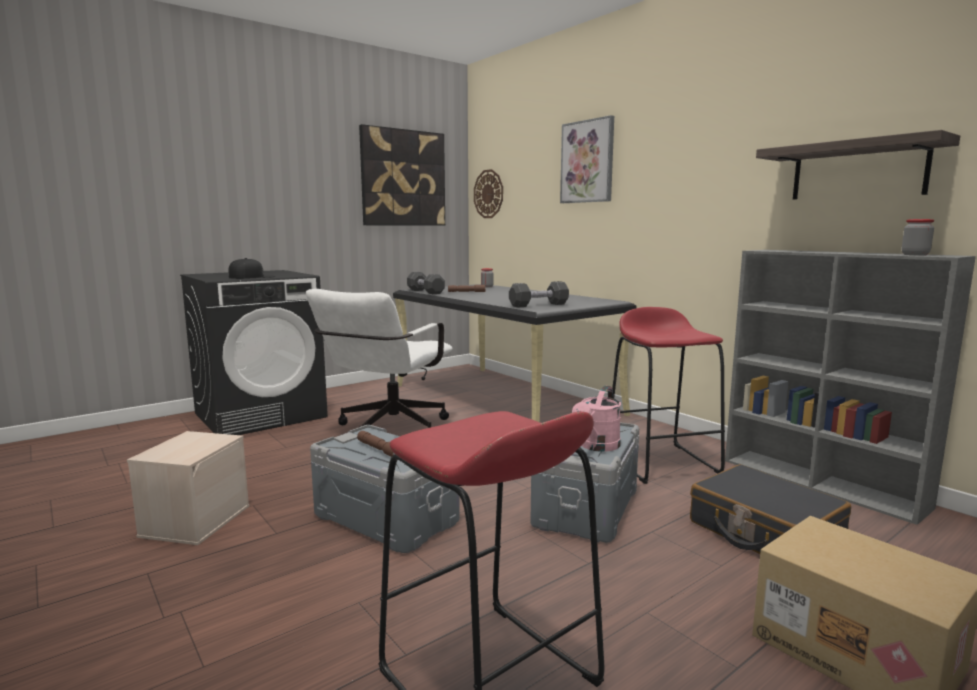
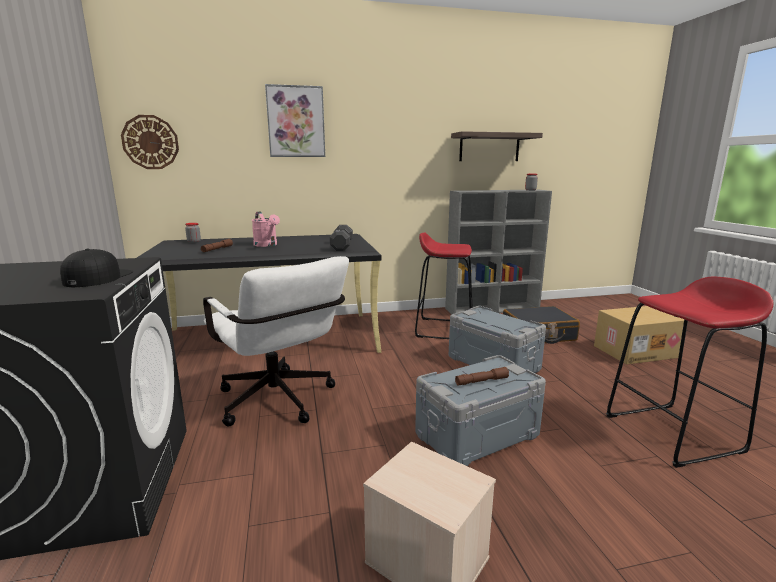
camera: 65 degrees left, 5 degrees up
(403, 178) = (63, 117): picture -> none
(425, 292) = (180, 257): black dumbbell -> none
(597, 447) = (508, 321): pink watering can -> pink watering can (267, 245)

